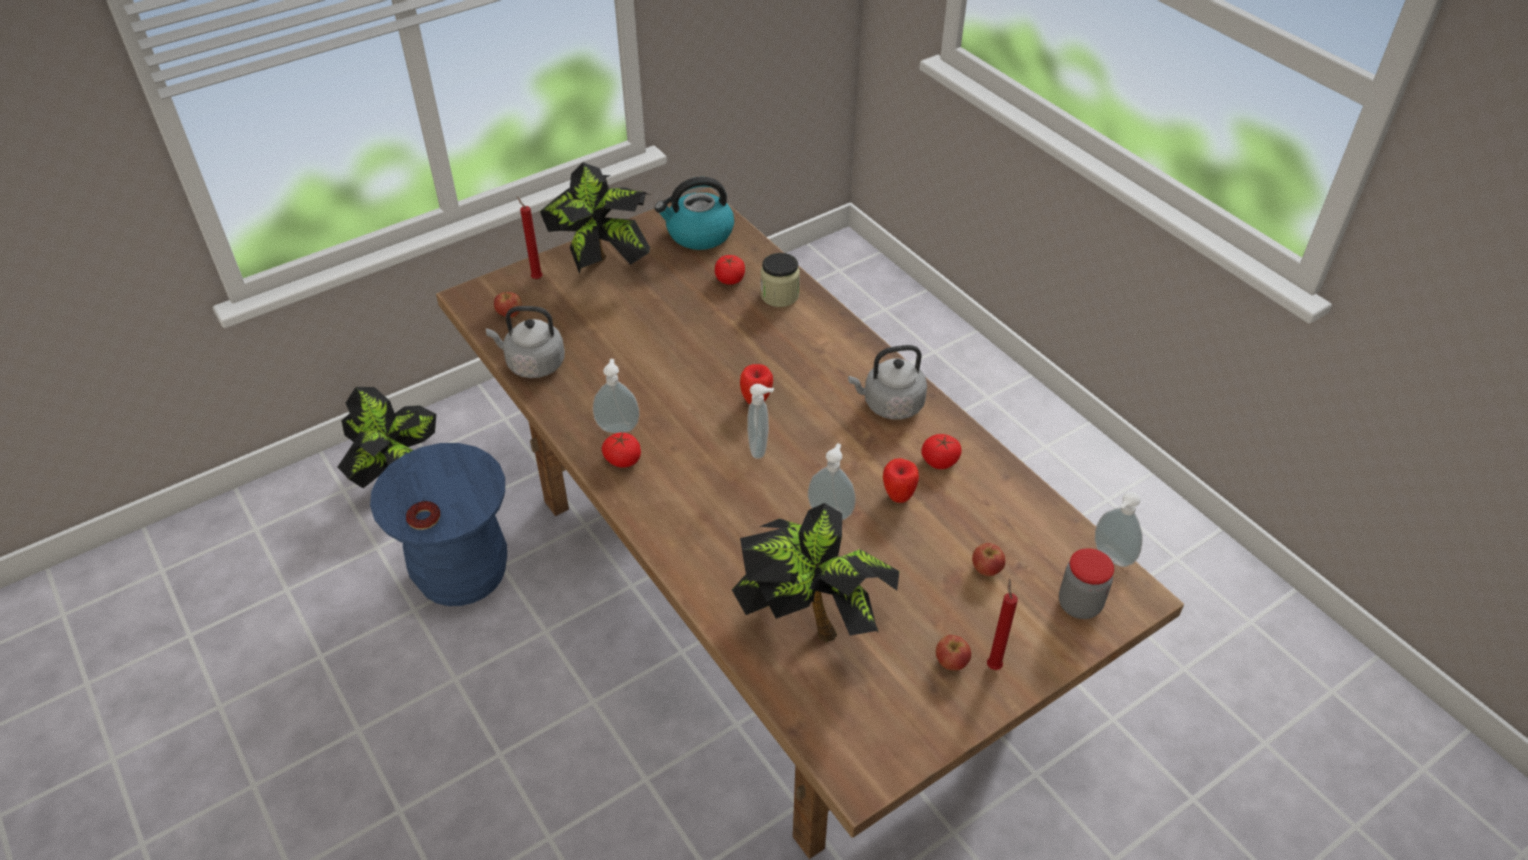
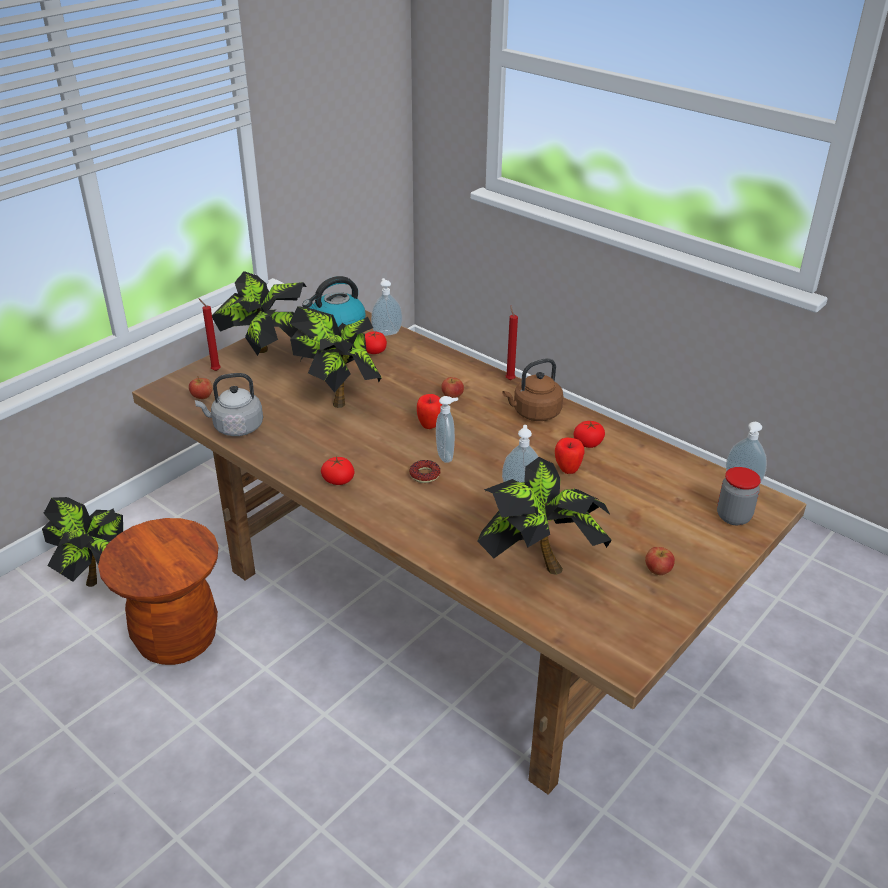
camera: 15 degrees left, 10 degrees down
(424, 518) = (154, 577): donut -> donut (425, 475)
(462, 575) = (177, 639): blue stool -> brown stool
(618, 427) = (325, 459): soap dispenser -> soap dispenser (386, 333)
(665, 340) = (340, 397): none -> potted plant
(779, 295) = (418, 356): jar -> none
(890, 405) = (534, 413): grey kettle -> brown kettle
(986, 569) = (655, 506): apple -> apple (452, 397)
(993, 664) = (689, 566): red candle -> red candle (509, 379)

